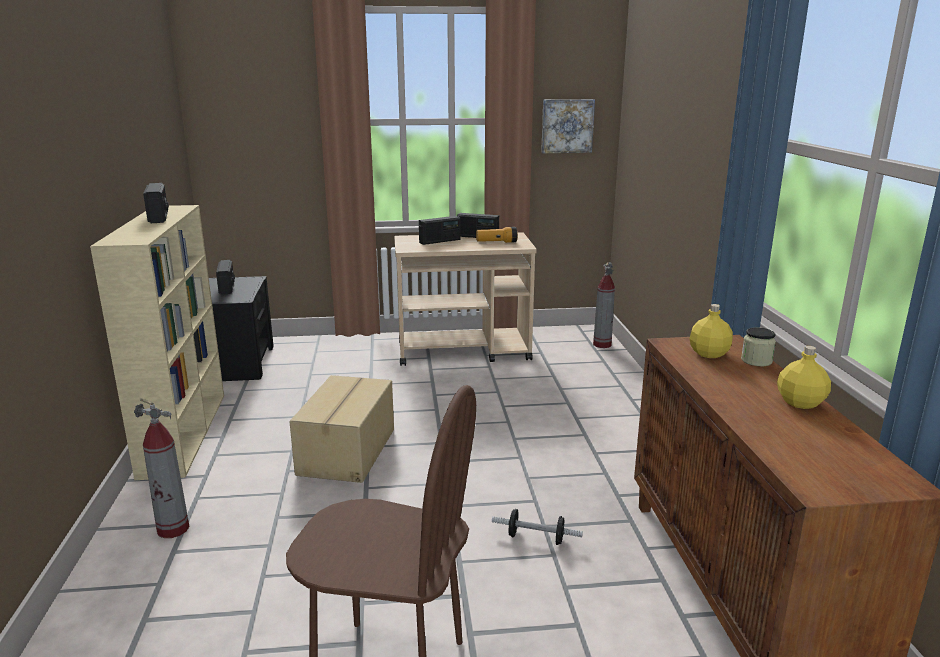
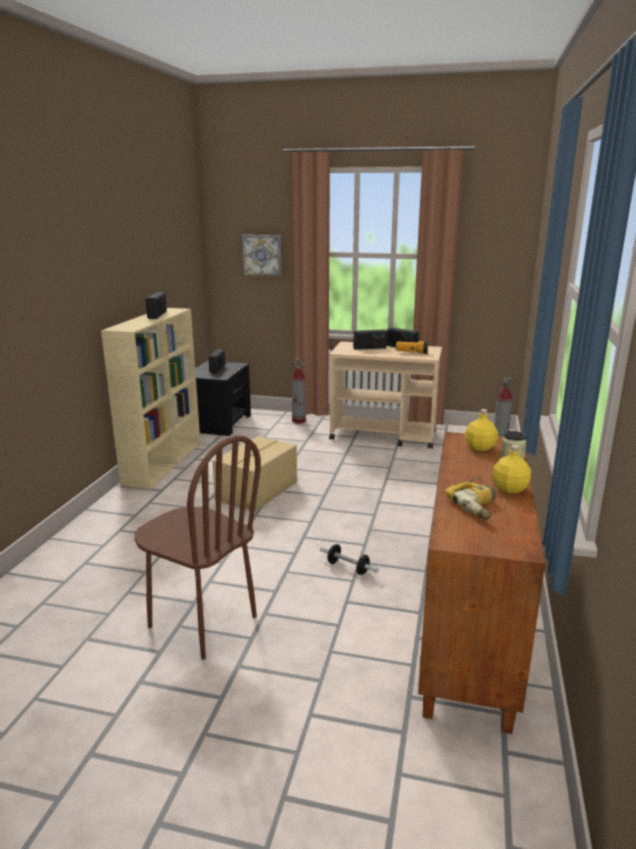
camera: 20 degrees right, 0 degrees up
(173, 529) = (126, 517): fire extinguisher -> fire extinguisher (299, 421)
(567, 126) = (488, 262): picture -> picture (262, 255)
(792, 432) = (478, 505): none -> power drill

